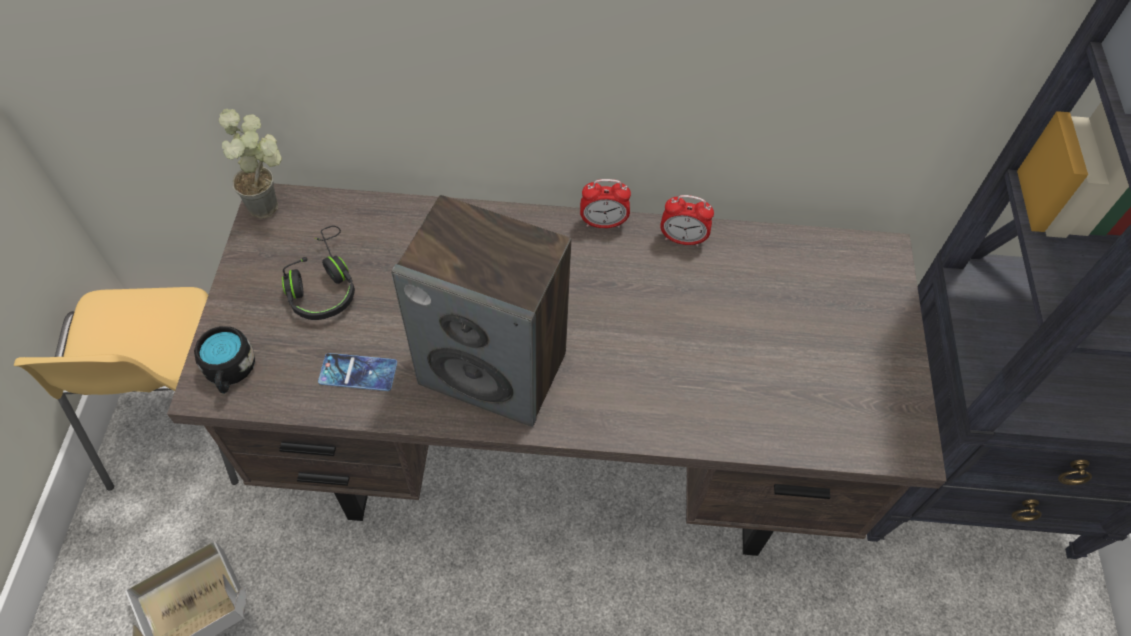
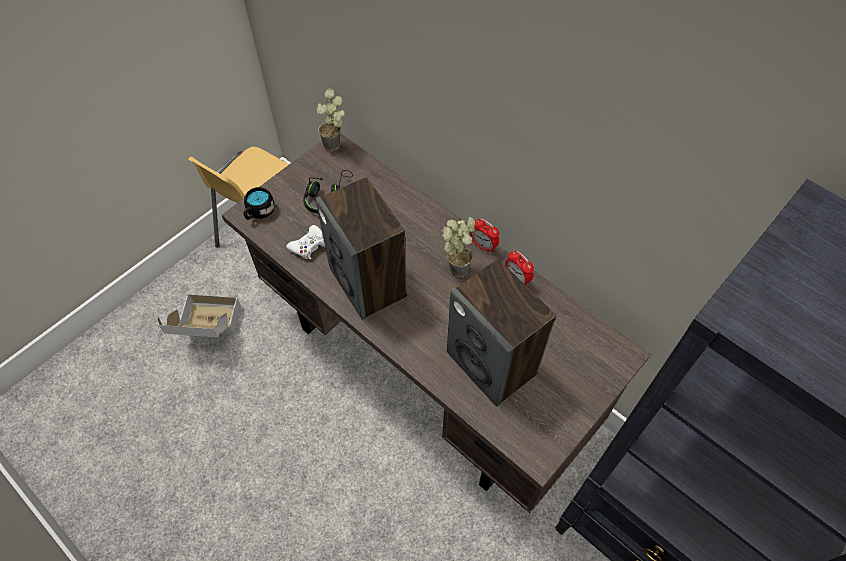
camera: 40 degrees right, 0 degrees up
(358, 372) = (309, 246): phone -> white game controller
(595, 268) = (458, 265): none -> potted plant
(752, 368) = (492, 363): none -> speaker

